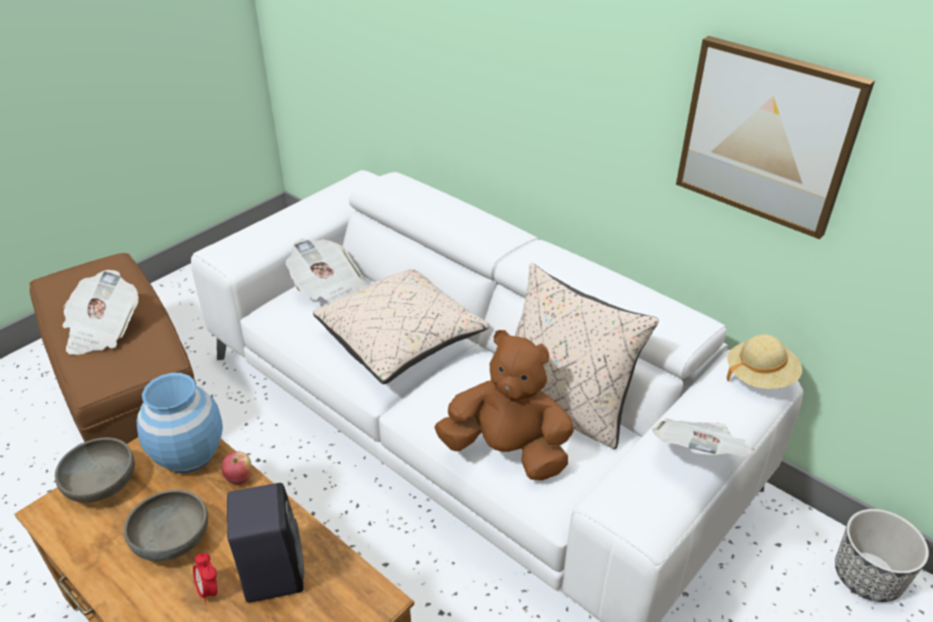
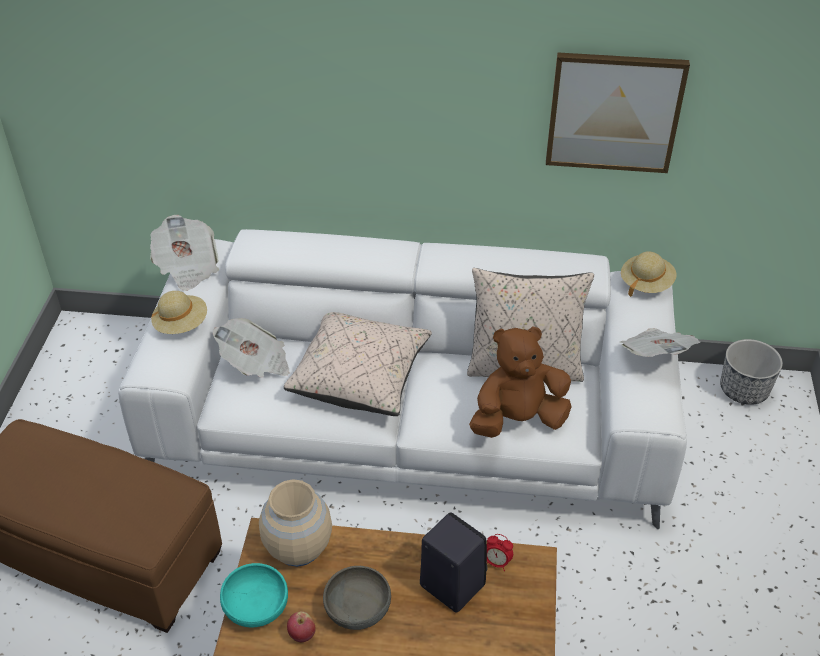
camera: 35 degrees left, 5 degrees up
(102, 330) = (94, 496): newspaper -> newspaper (187, 267)
(102, 484) = (256, 606): grey bowl -> turquoise bowl
(189, 454) = (298, 547): blue vase -> beige vase
(209, 590) = (422, 622): alarm clock -> alarm clock (497, 562)
(239, 478) = (357, 541): apple -> apple (302, 635)
(282, 226) = (181, 324): none -> beige hat

